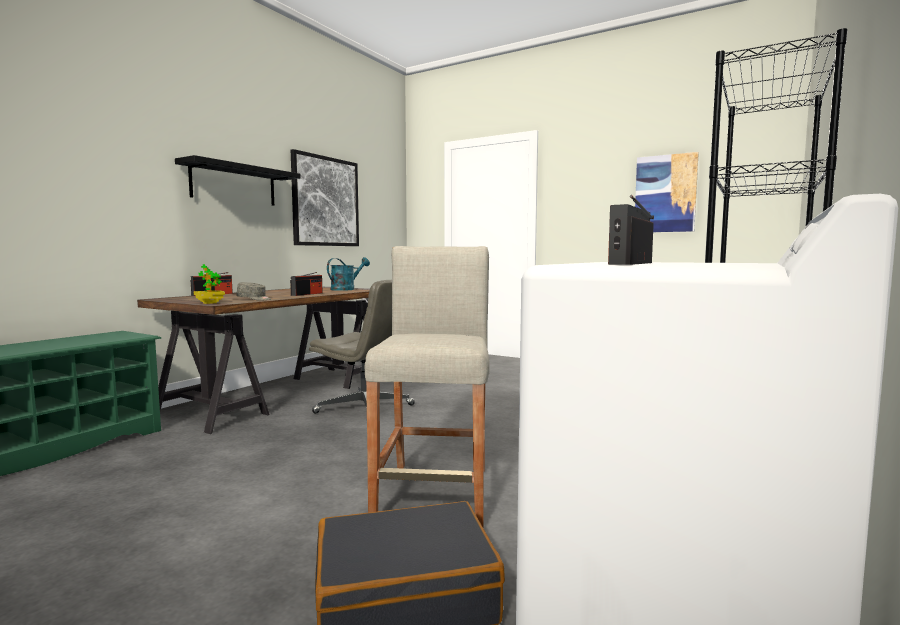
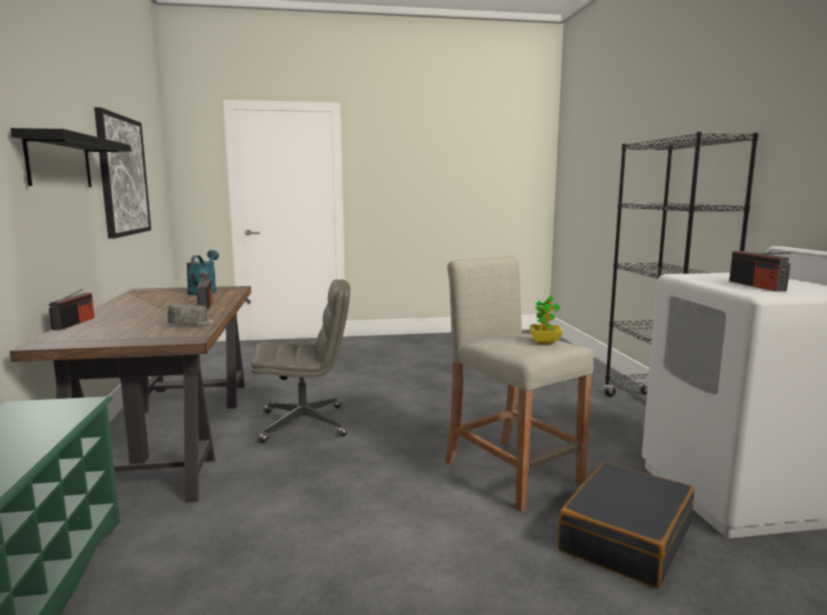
camera: 40 degrees left, 5 degrees up
(209, 303) = (173, 339): potted plant -> potted plant (545, 342)
(665, 194) = (462, 177): picture -> none

